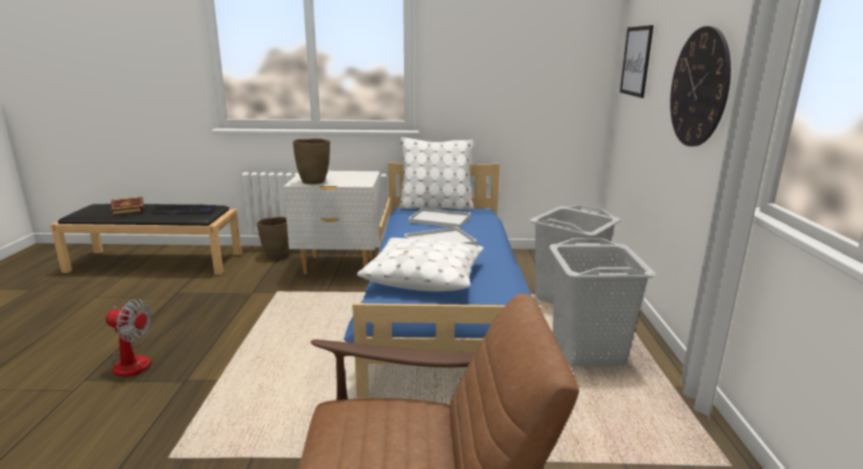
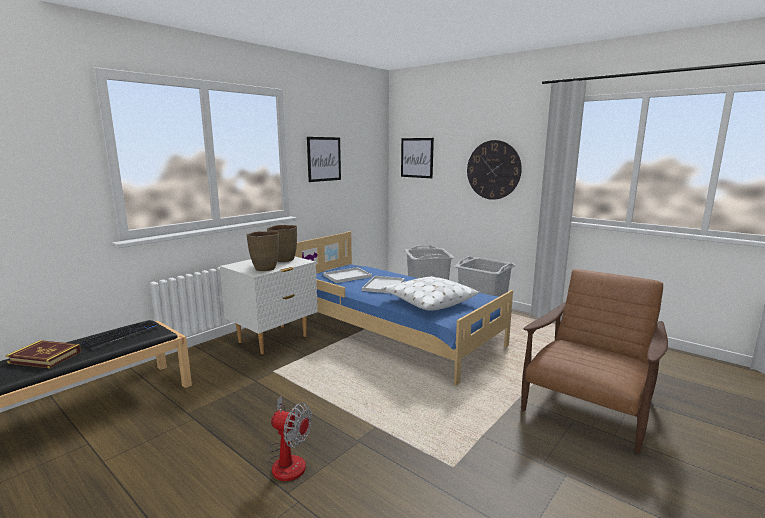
camera: 50 degrees left, 5 degrees down
(132, 360) = (288, 460): fan -> fan turned 60 degrees clockwise
(276, 255) = (203, 354): brown vase -> brown vase (284, 260)
(435, 207) = (320, 271): white pillow -> none
(477, 58) = (324, 159): none -> picture

